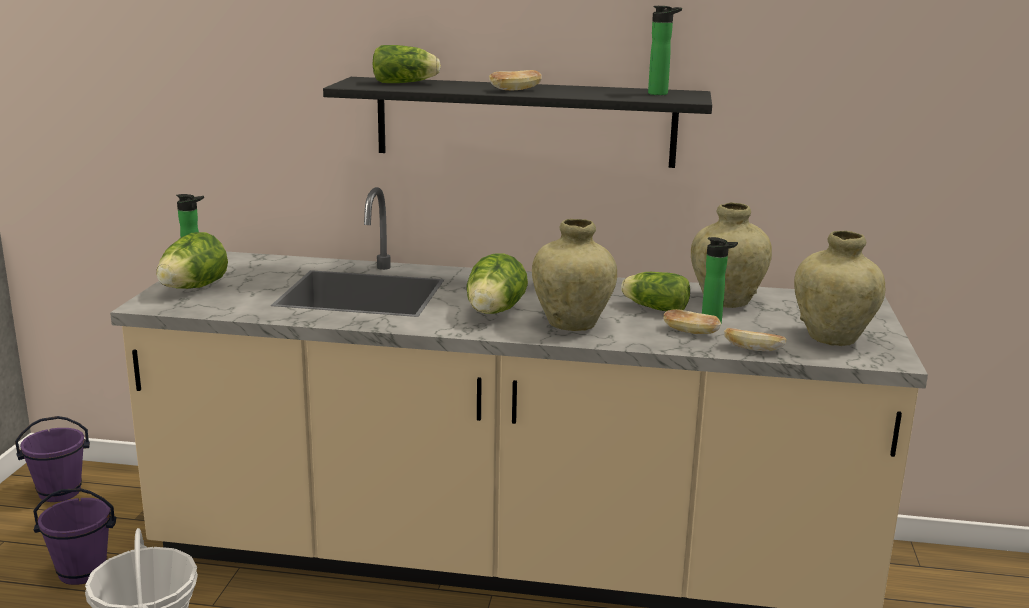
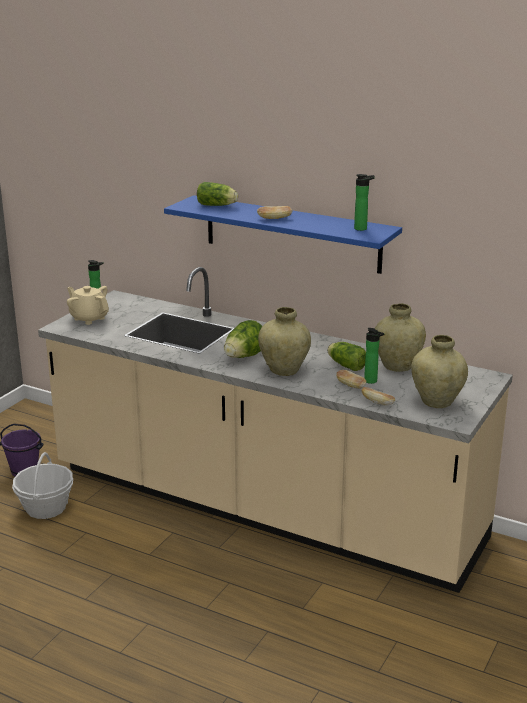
camera: 20 degrees right, 5 degrees up
(60, 493) = (29, 423): purple bucket -> none
(193, 288) = (89, 318): lettuce -> beige teapot
(525, 122) = (292, 234): black shelf -> blue shelf

